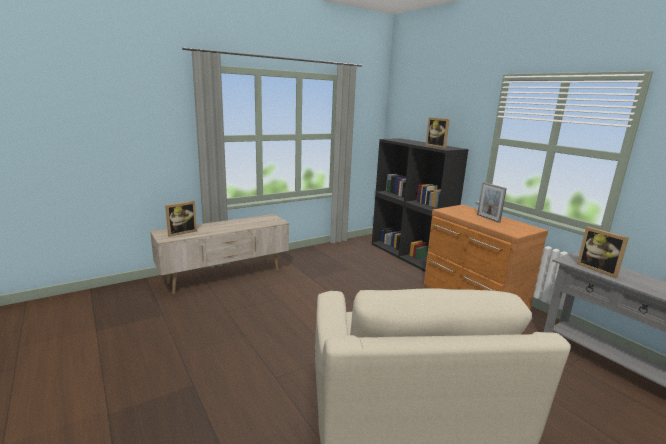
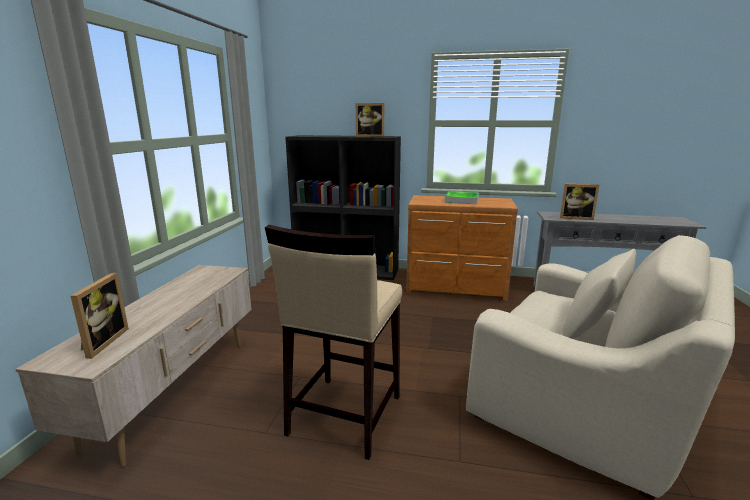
camera: 45 degrees left, 0 degrees up
(265, 325) = (343, 415): none -> beige stool
(488, 218) = (462, 200): picture frame -> tray

